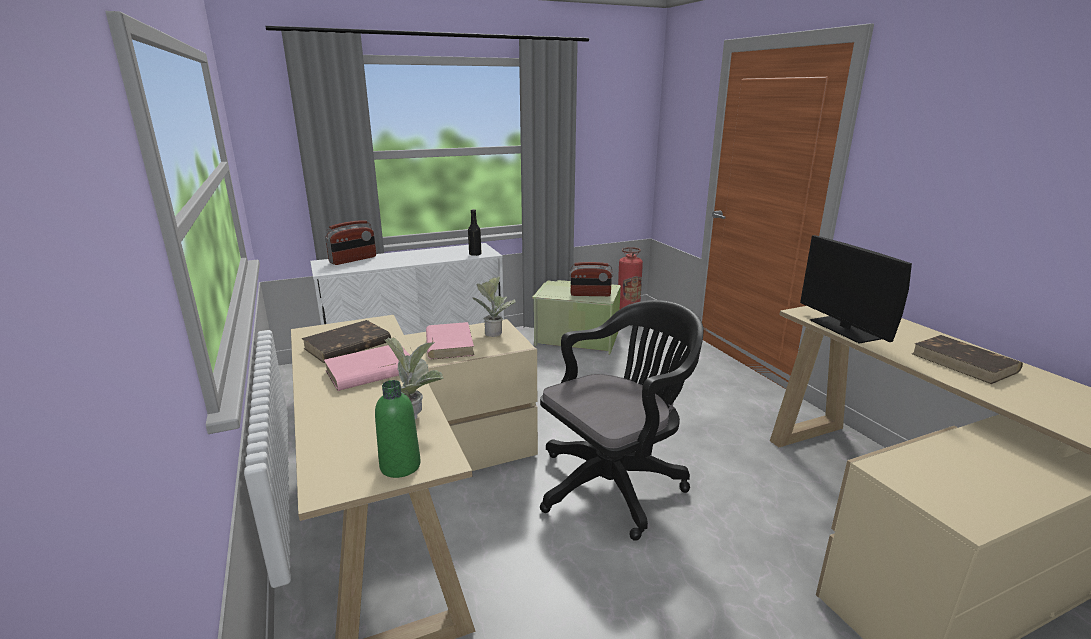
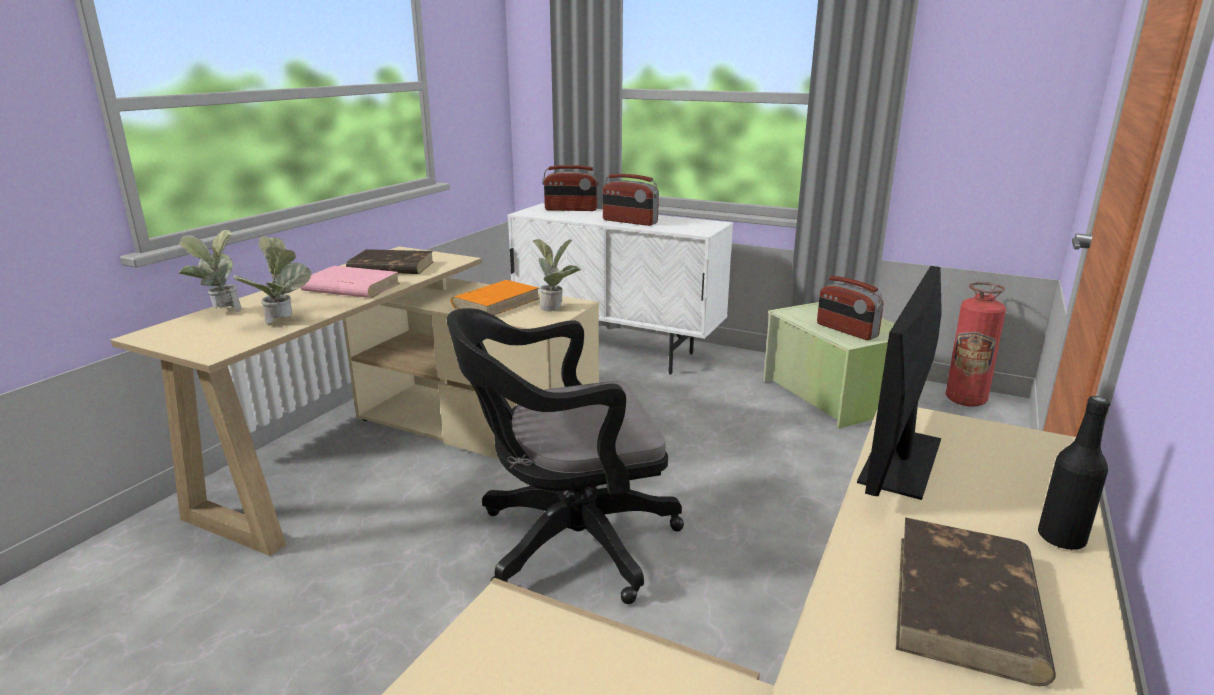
camera: 50 degrees right, 0 degrees up
(325, 439) = (220, 312): none -> potted plant
(400, 466) = (196, 343): green bottle -> none
(425, 258) = (629, 222): none -> radio
(449, 344) = (496, 302): pink book -> orange book
(475, 254) = (685, 229): black bottle -> black bottle (1061, 538)
(615, 483) = (566, 542): black office chair -> black office chair turned 150 degrees clockwise

